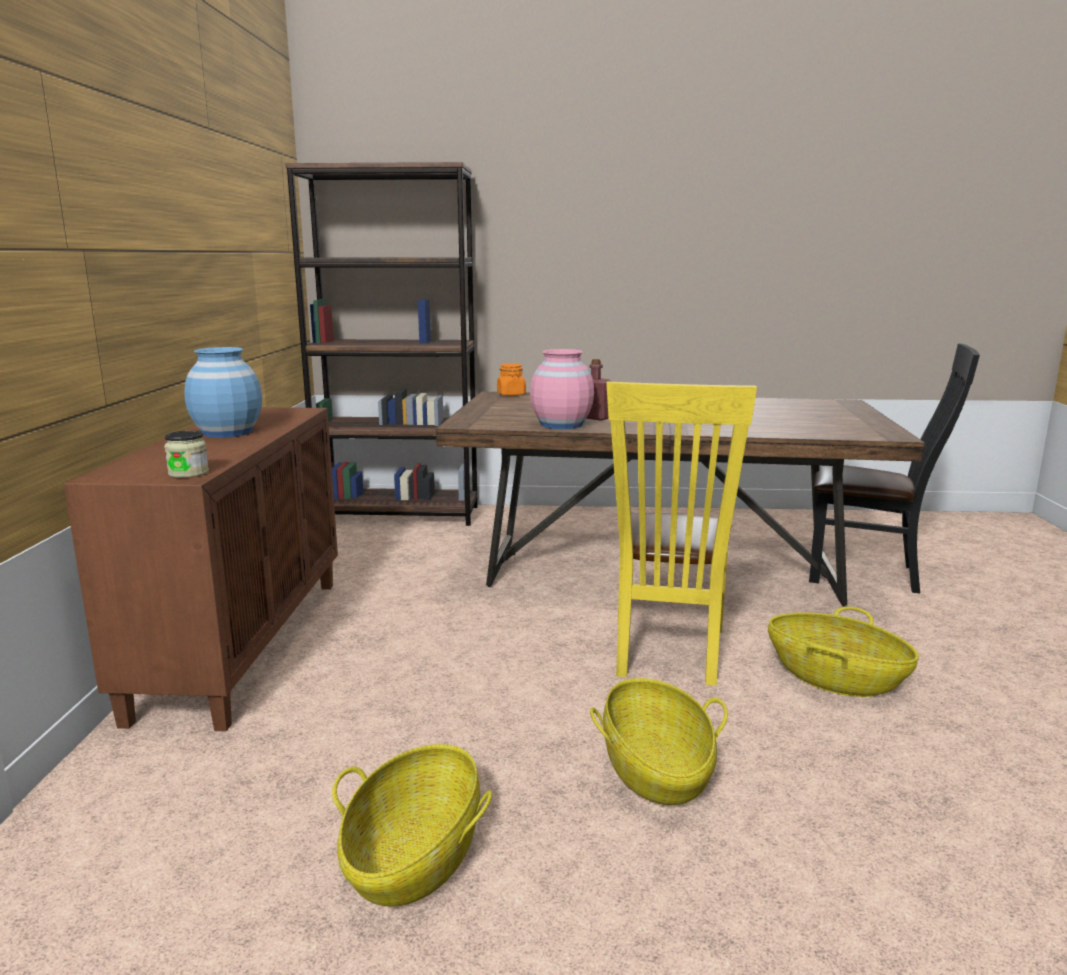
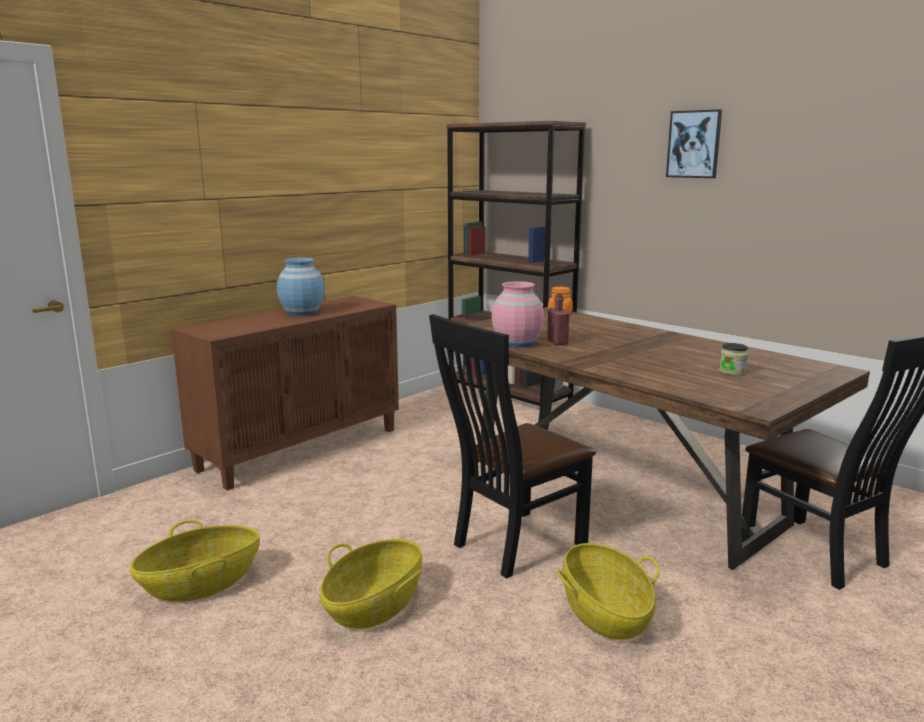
camera: 40 degrees right, 0 degrees up
(188, 473) = (222, 333): jar -> jar (732, 372)
(607, 197) = (694, 144): none -> picture
(666, 654) = (512, 545): yellow chair -> black chair

